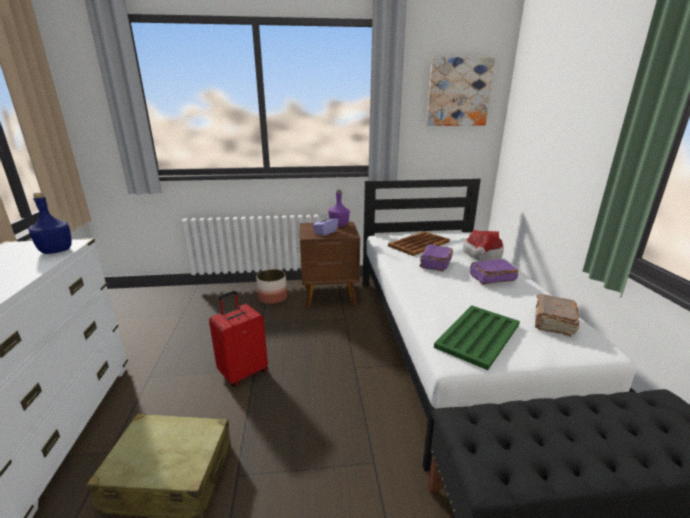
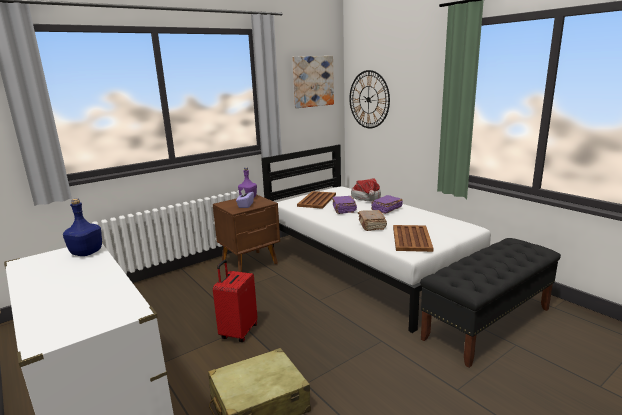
camera: 30 degrees left, 5 degrees down
(273, 297) = (200, 278): planter -> none
(477, 336) = (411, 239): green tray -> brown tray
(530, 121) = (368, 99): none -> wall clock
(553, 322) = (440, 222): brown book -> brown book (371, 225)

